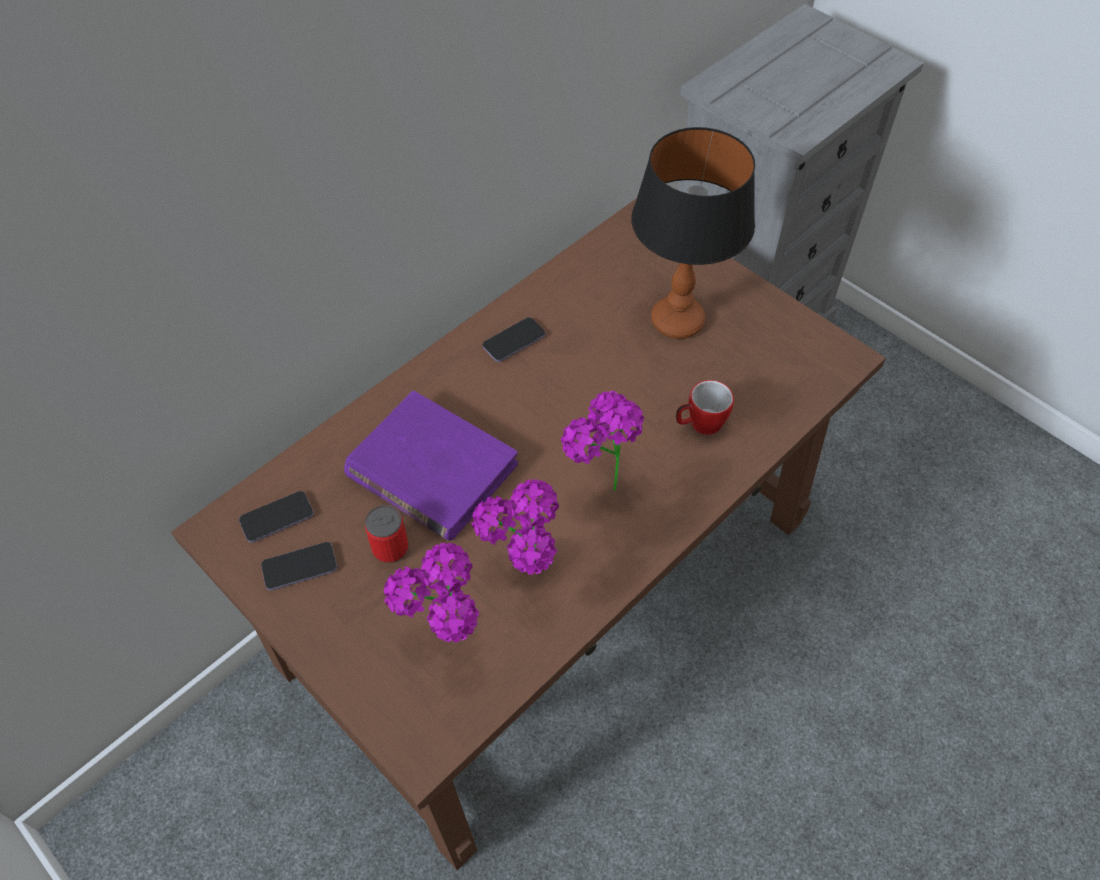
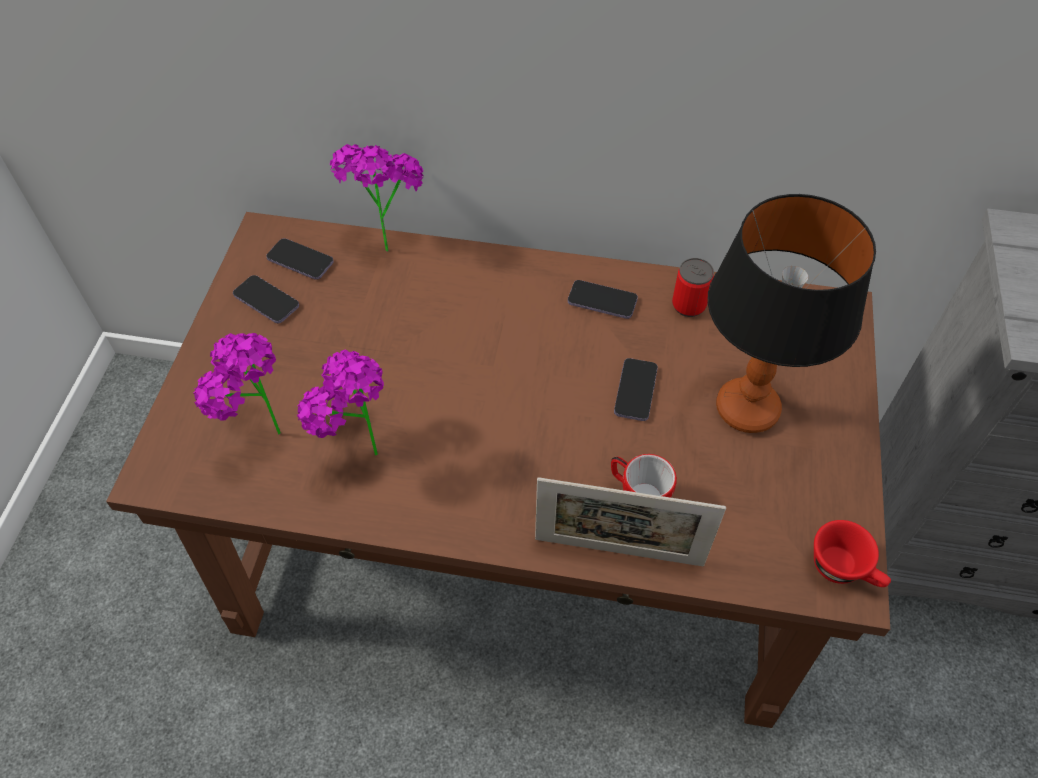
camera: 55 degrees right, 0 degrees up
(390, 548) = (323, 345): can -> can (688, 305)
(431, 470) = (418, 326): purple book -> none
(598, 484) = (499, 451): potted plant -> potted plant (385, 239)
(611, 371) = (635, 391): none -> phone
(735, 461) = (618, 551): none -> picture frame
(832, 351) = (844, 569): none -> red cup

